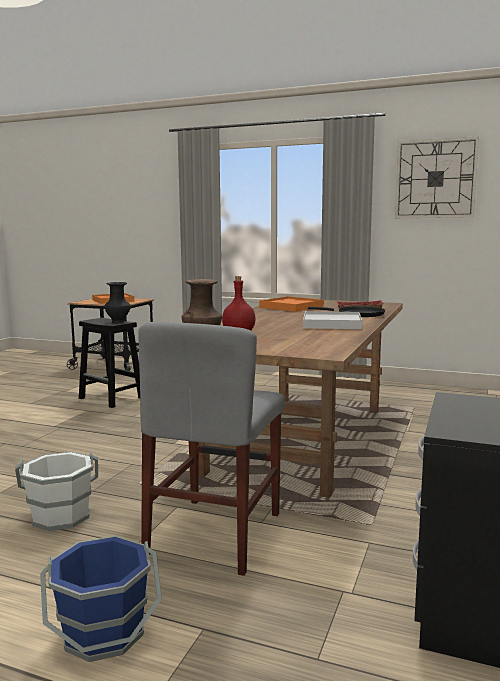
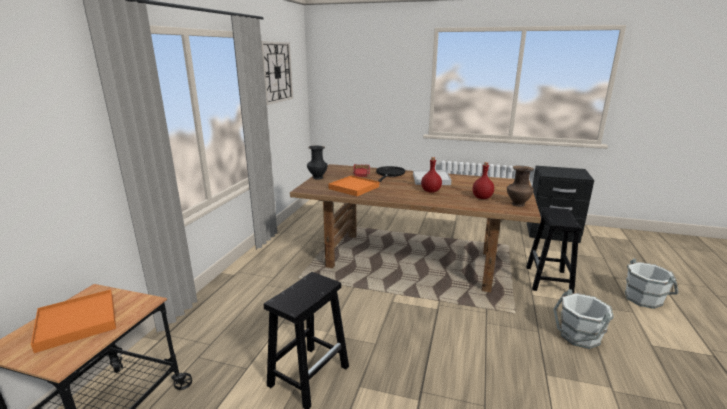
camera: 95 degrees left, 10 degrees up
(104, 633) = (643, 298): blue bucket -> white bucket
(118, 322) = (312, 282): black vase -> black vase (317, 178)
(215, 533) = (549, 281): grey chair -> black stool
(273, 322) = (431, 191): none -> red bottle

